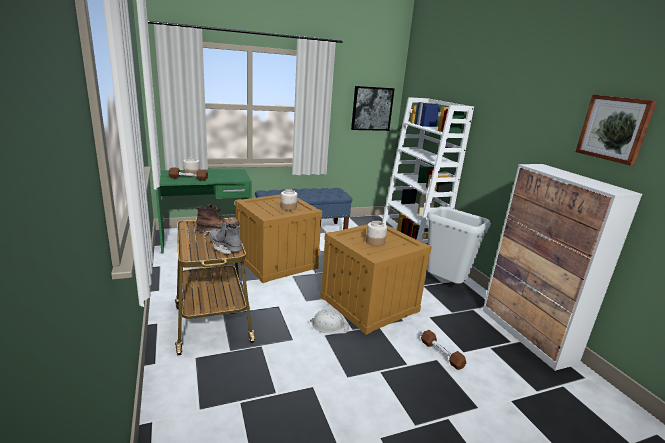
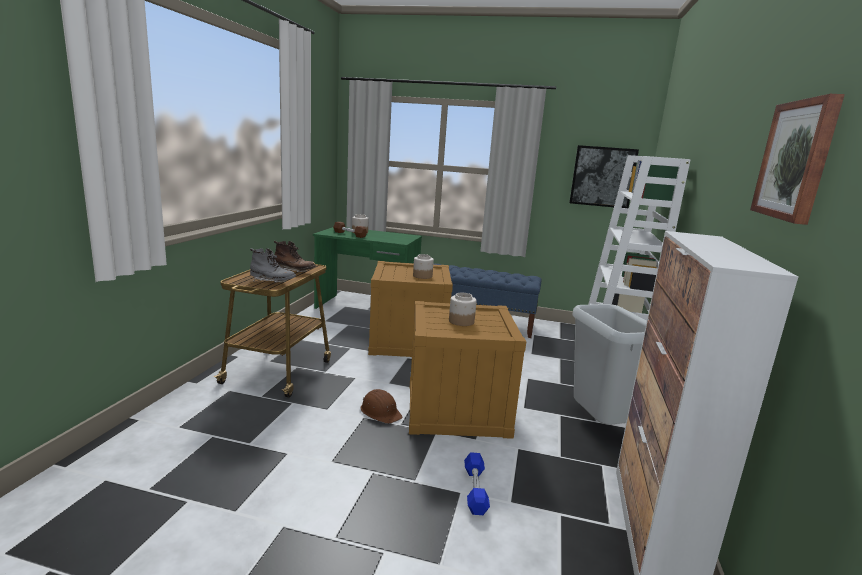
camera: 35 degrees right, 5 degrees down
(225, 248) = (272, 282): grey boot -> grey boot turned 120 degrees clockwise
(329, 326) = (380, 412): white hard hat -> brown hard hat
(441, 354) = (475, 490): brown dumbbell -> blue dumbbell

